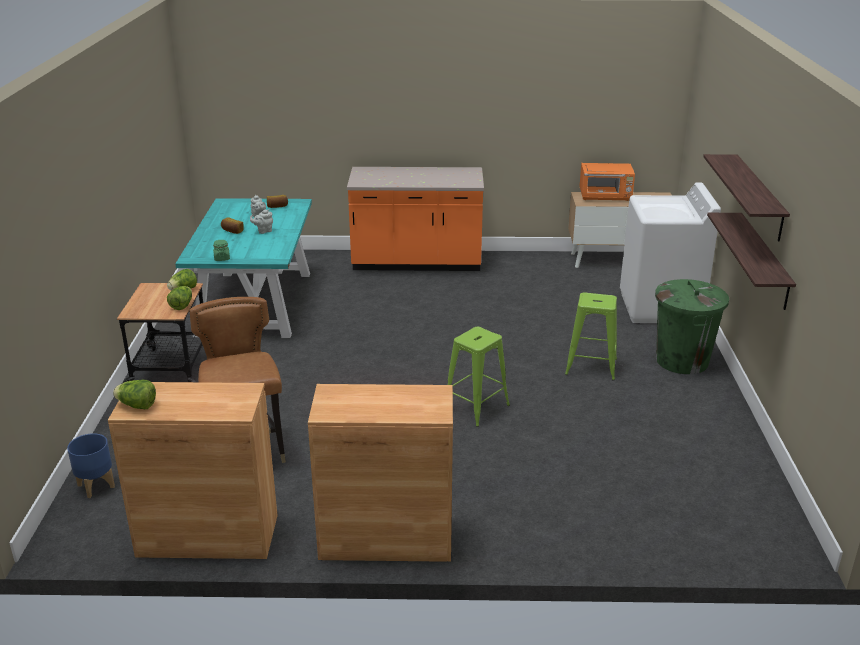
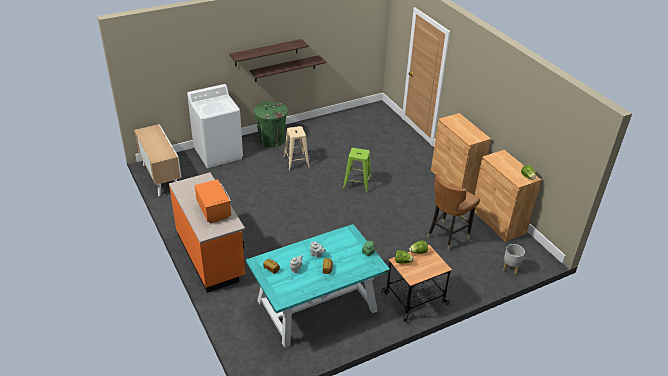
camera: 120 degrees left, 10 degrees up
(96, 486) = (510, 268): blue planter -> grey planter
(590, 366) = (296, 162): green stool -> beige stool
(605, 197) = (155, 149): orange microwave -> orange microwave (214, 210)

